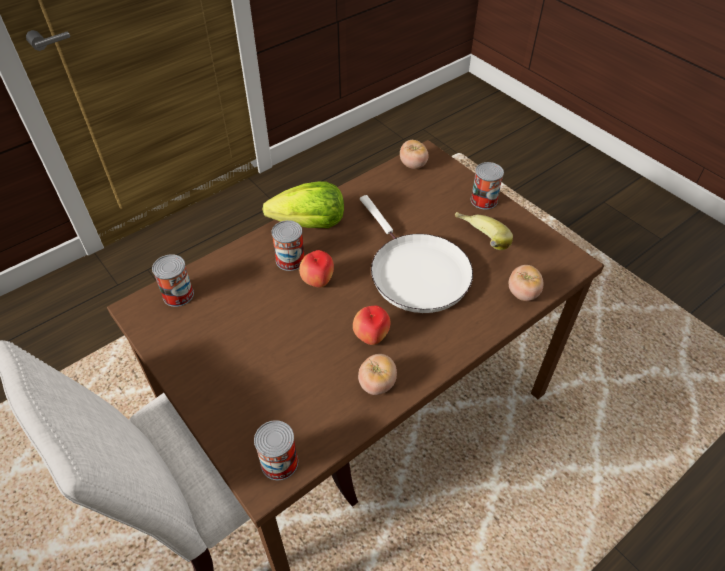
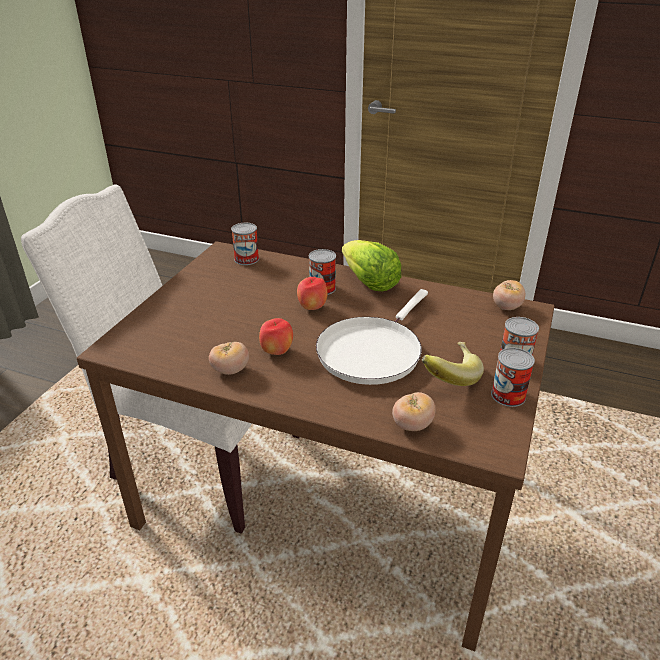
camera: 60 degrees right, 15 degrees down
(279, 462) = (129, 349): can -> can (508, 395)

